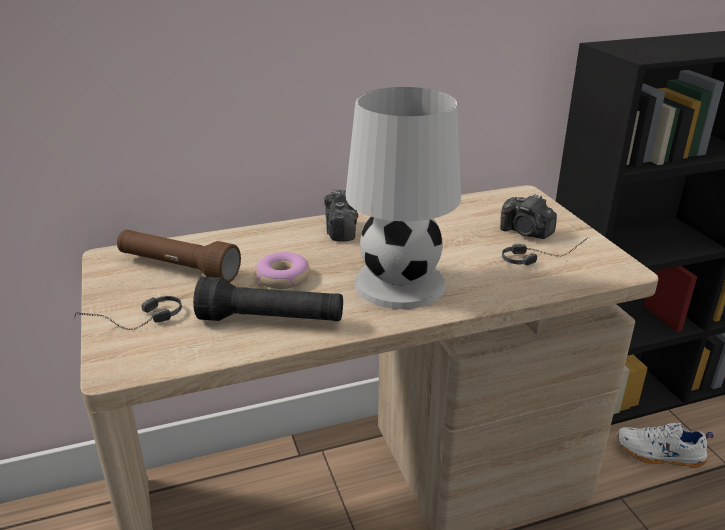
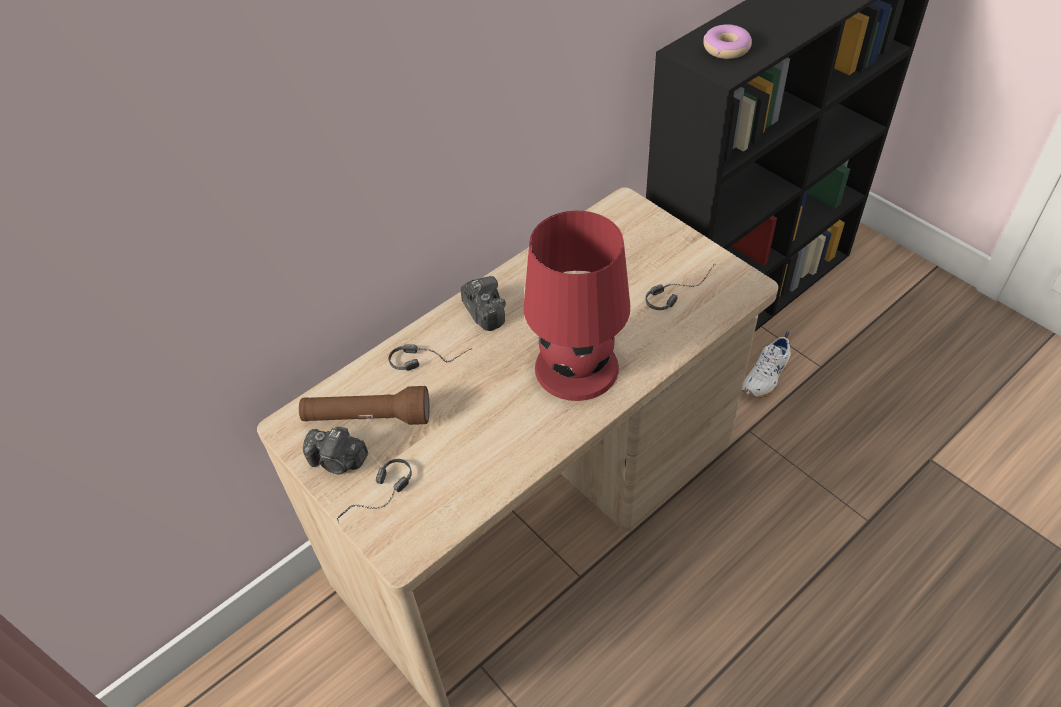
camera: 20 degrees left, 20 degrees up
(269, 246) = (431, 358): none -> headphones
(271, 320) = (495, 451): black flashlight -> none
(282, 278) = (471, 396): donut -> donut (726, 48)
(401, 283) = (577, 366): white table lamp -> red table lamp
(526, 232) = (650, 261): camera -> camera (338, 461)
(659, 454) = (766, 377): white shoe -> white shoe turned 45 degrees counterclockwise

